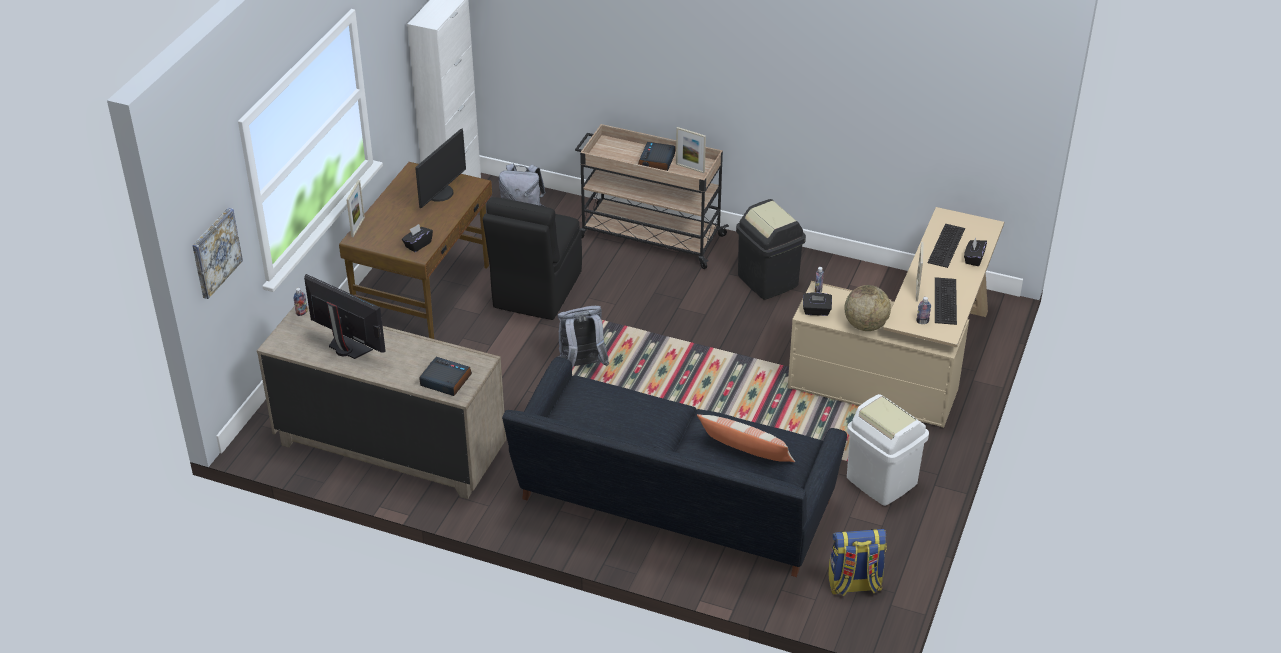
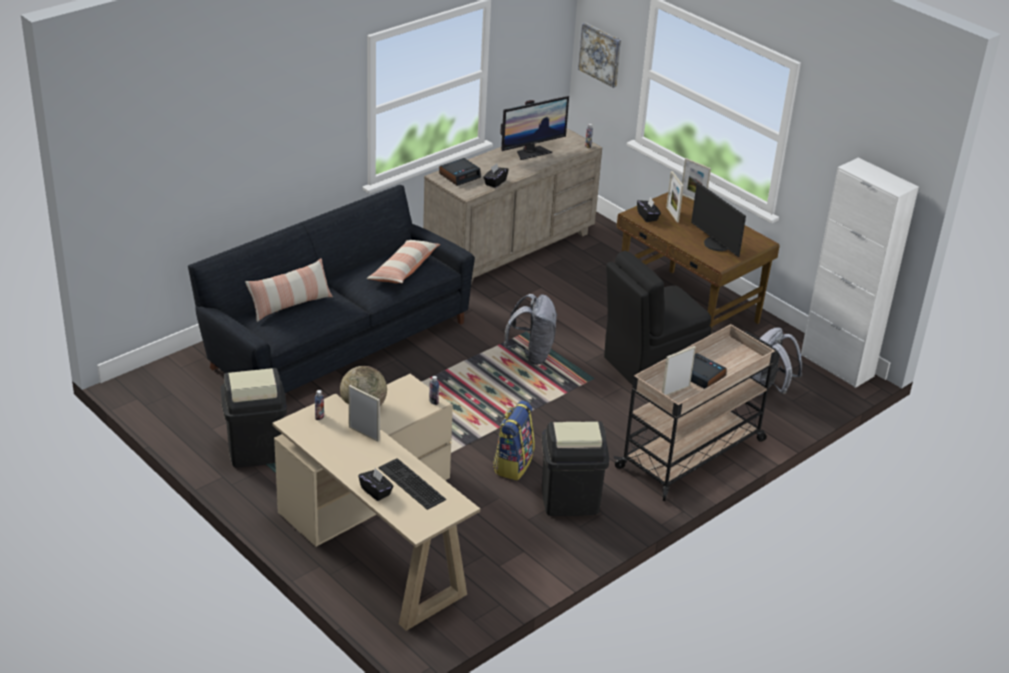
camera: 115 degrees right, 5 degrees down
(401, 231) = (672, 214): none -> picture frame
(536, 291) = (651, 364): black chair -> black chair turned 75 degrees counterclockwise
(613, 401) = (404, 269): none -> pillow
(816, 311) = (407, 389): black tissue box -> black tissue box (495, 182)
(854, 585) = (173, 390): backpack -> backpack (513, 464)
(881, 481) = (256, 450): white trash can -> black trash can
(944, 300) = (335, 443): keyboard -> none

